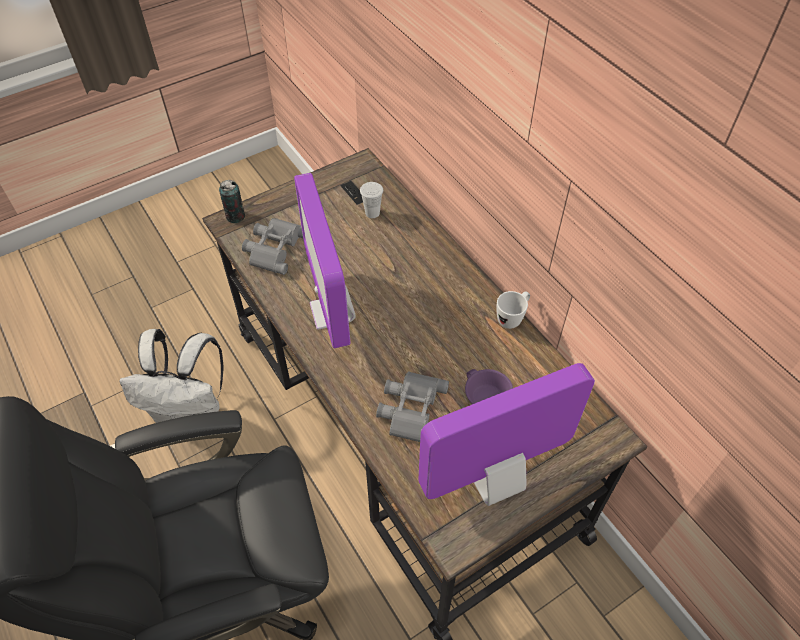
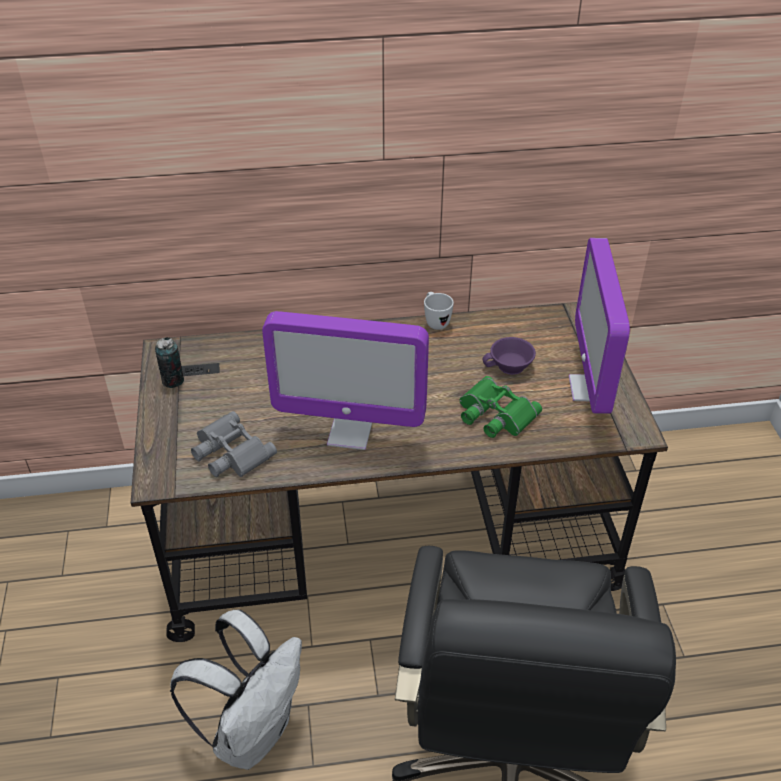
camera: 65 degrees left, 10 degrees down
(235, 216) = (155, 472): can -> can (173, 381)
(372, 213) = (240, 365): white cup -> none
(410, 408) = (494, 414): grey binoculars -> green binoculars

